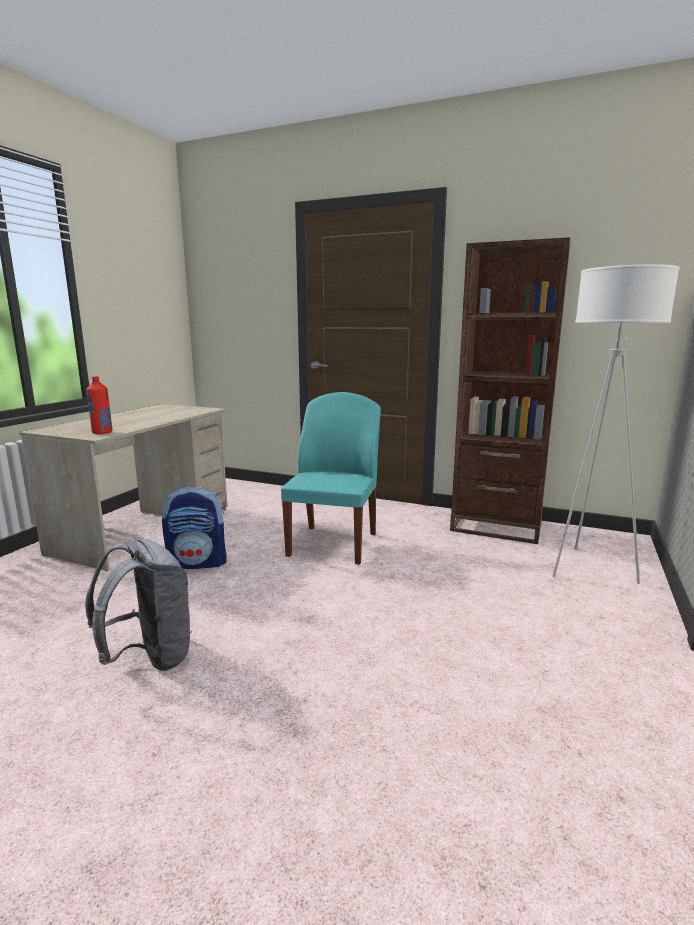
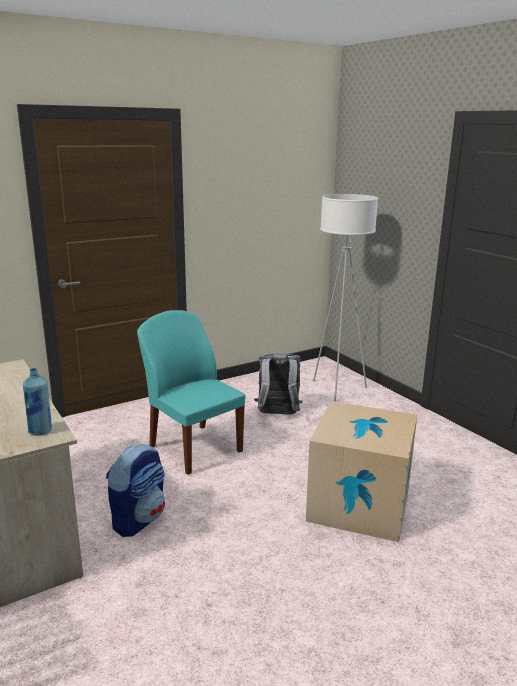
camera: 55 degrees left, 5 degrees up
(102, 432) = (40, 431): red bottle -> blue bottle
(150, 657) = (272, 581): grey backpack -> grey backpack (277, 415)
(347, 668) = (359, 505): none -> cardboard box
(496, 527) = (254, 385): brown bookcase -> none

